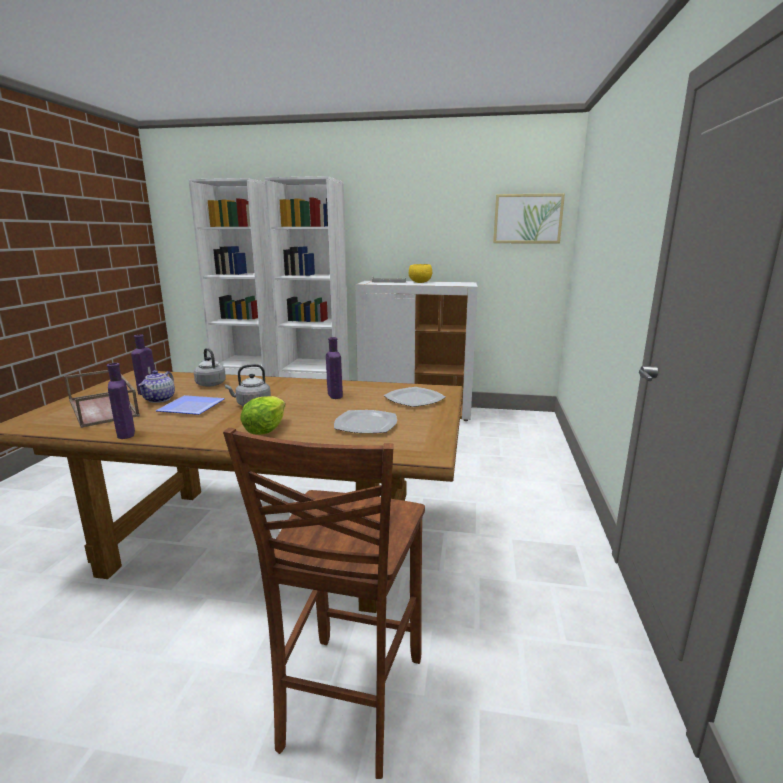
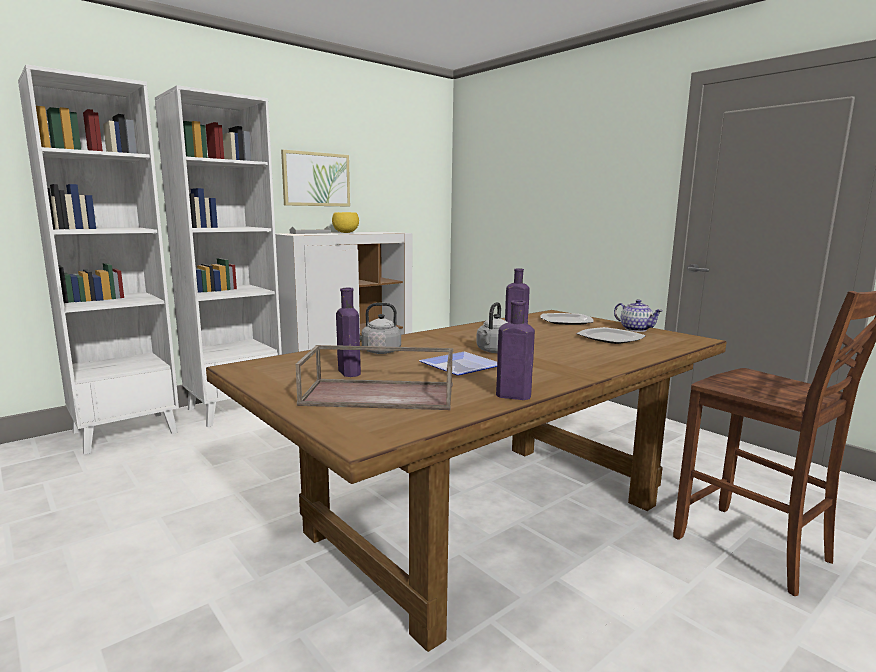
camera: 50 degrees left, 5 degrees down
(160, 399) = (397, 372): teapot -> teapot (635, 329)
(265, 429) = (581, 358): lettuce -> none
(527, 219) = (419, 169): picture -> picture (316, 179)

